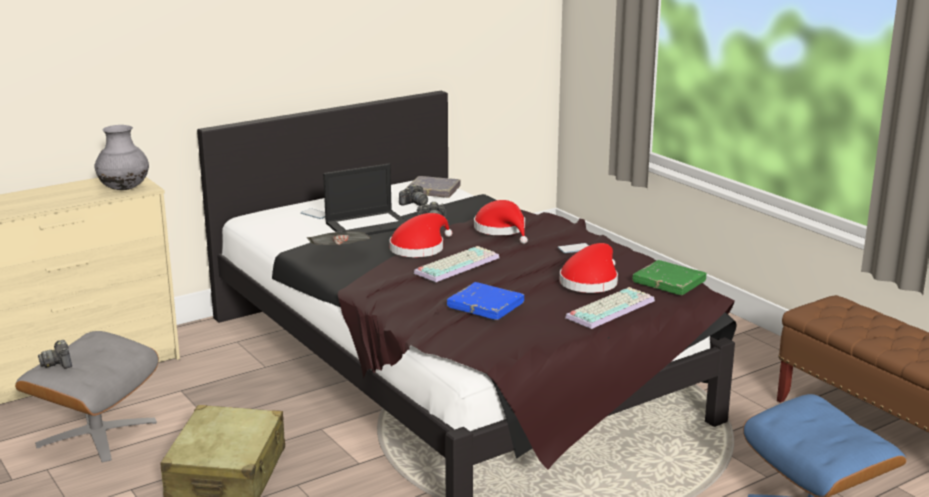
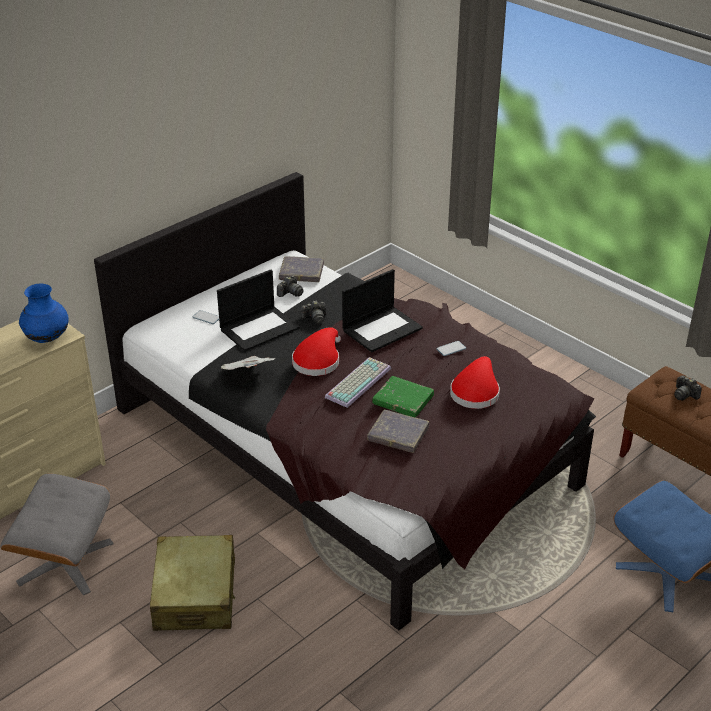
camera: 10 degrees left, 15 degrees up
(58, 363) = (33, 522): camera -> camera (684, 394)
(124, 189) = (47, 338): grey vase -> blue vase
(485, 306) = (398, 434): blue book -> grey book
(502, 230) = (382, 329): red hat -> laptop
(610, 308) = (499, 424): keyboard -> none
(669, 282) = (539, 385): green book -> green book (403, 400)

